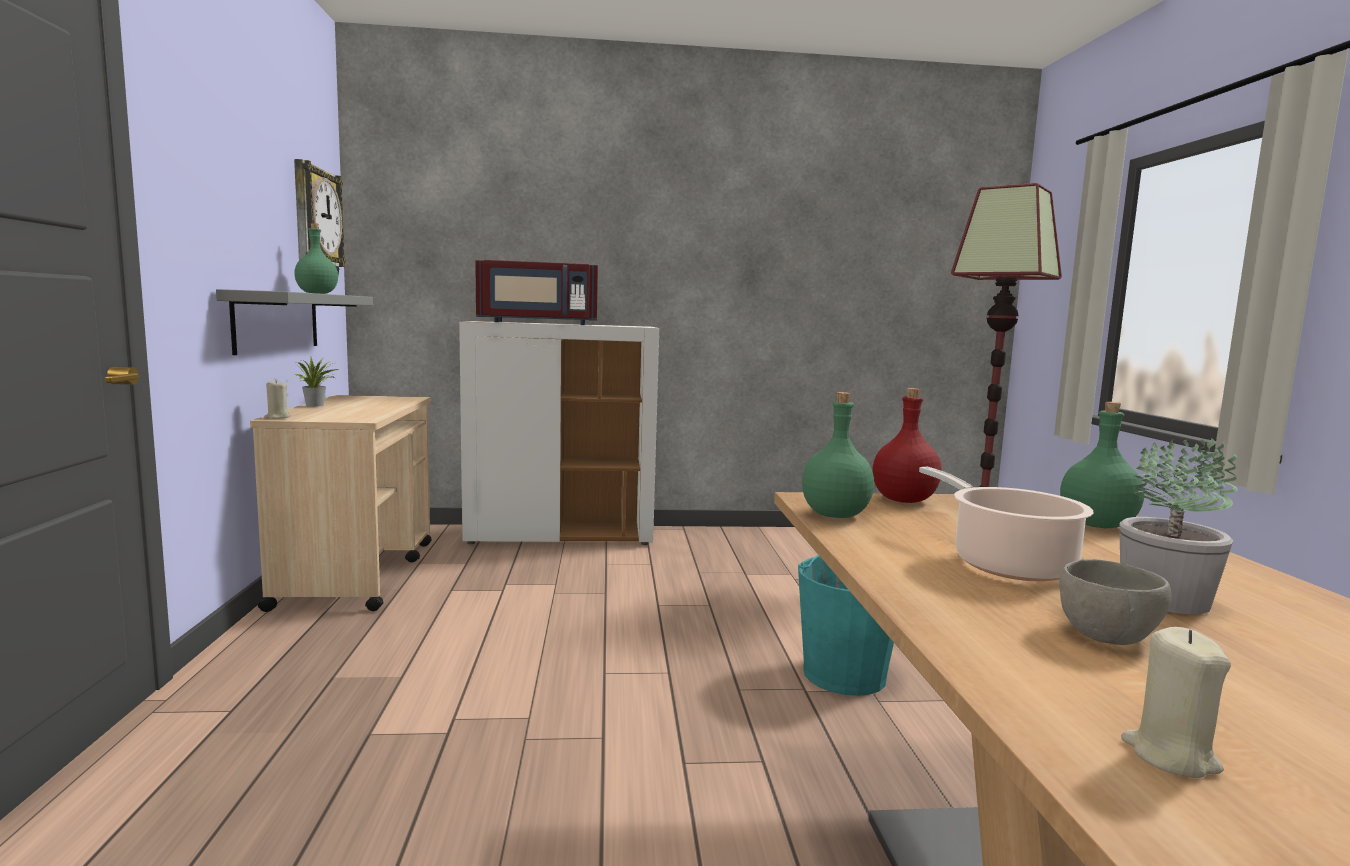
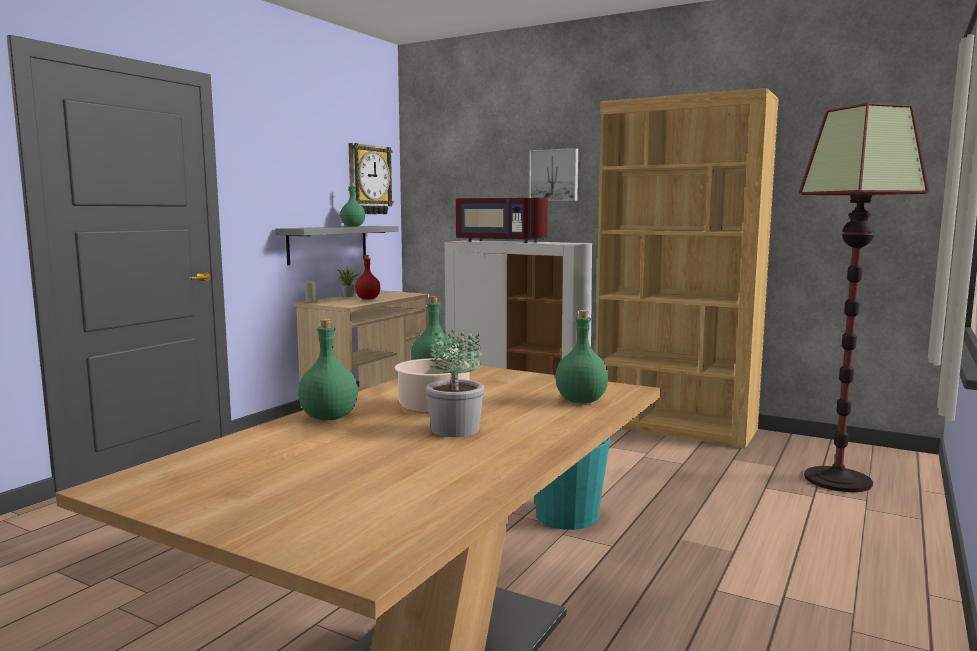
camera: 35 degrees right, 0 degrees up
(598, 239) = (554, 175): none -> picture
(767, 538) = (674, 427): none -> brown bookcase
(903, 500) = (506, 374): red bottle -> red bottle (367, 299)
(979, 621) = (329, 418): none -> green bottle
(1104, 634) = (364, 431): grey bowl -> none
(1170, 755) = (241, 456): beige candle -> none

